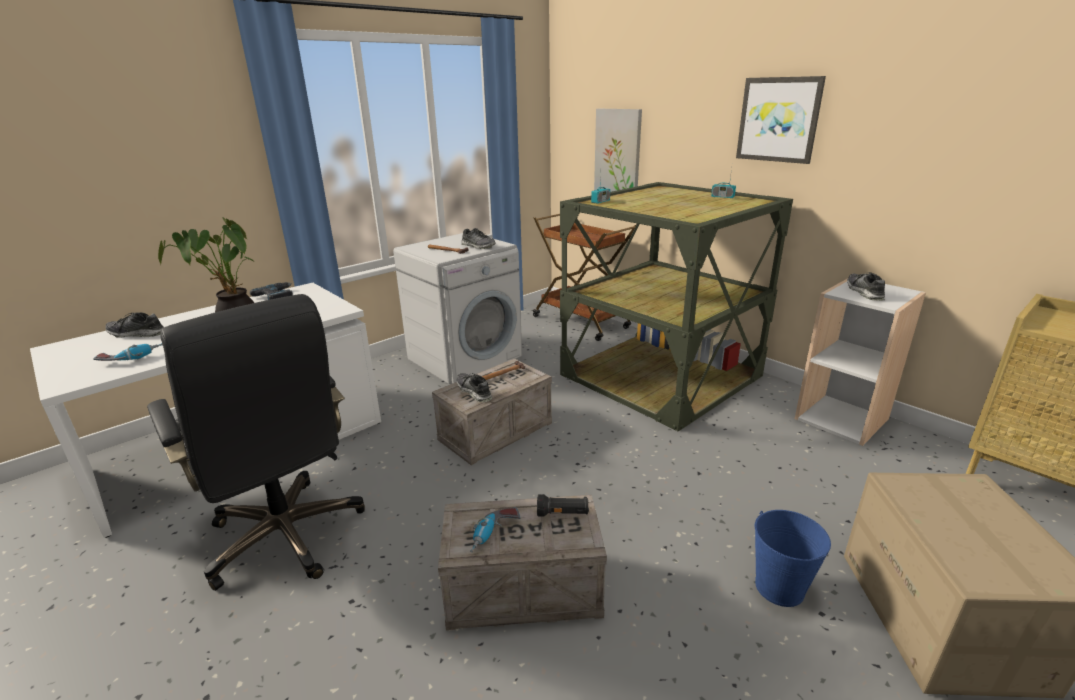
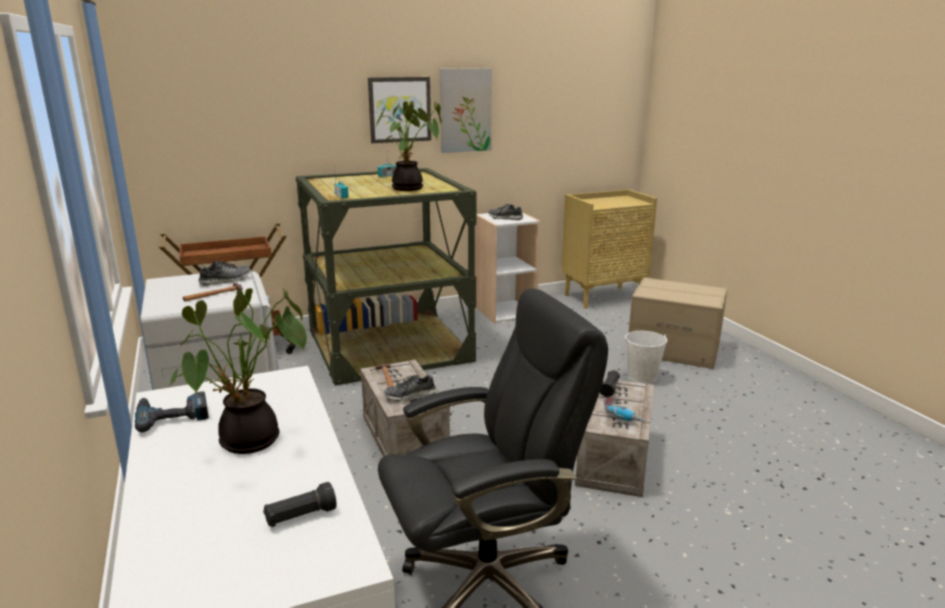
camera: 70 degrees left, 5 degrees down
(132, 358) = (300, 517): power drill -> black flashlight
(137, 334) = (186, 528): shoe -> none
(618, 152) = (230, 154): picture -> picture (465, 110)
(672, 210) = (410, 189): none -> potted plant
(779, 587) = (641, 377): blue bucket -> white bucket

